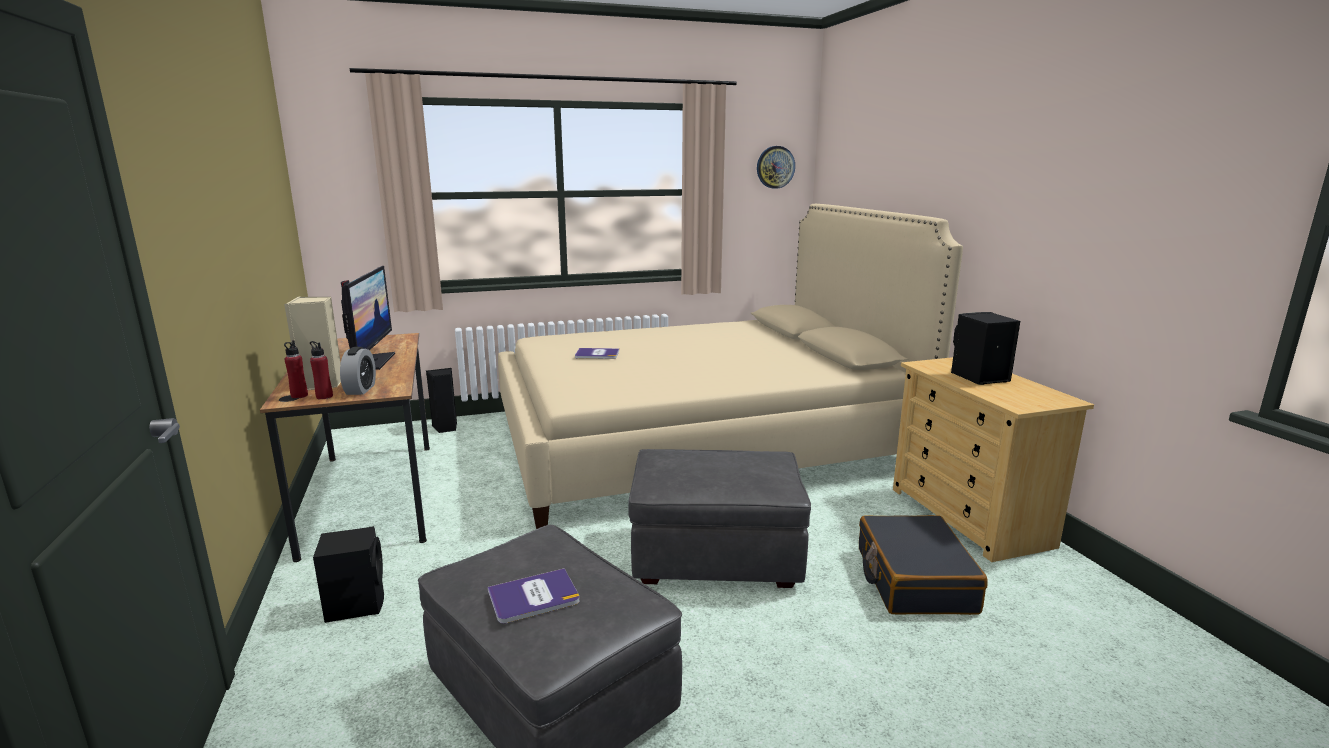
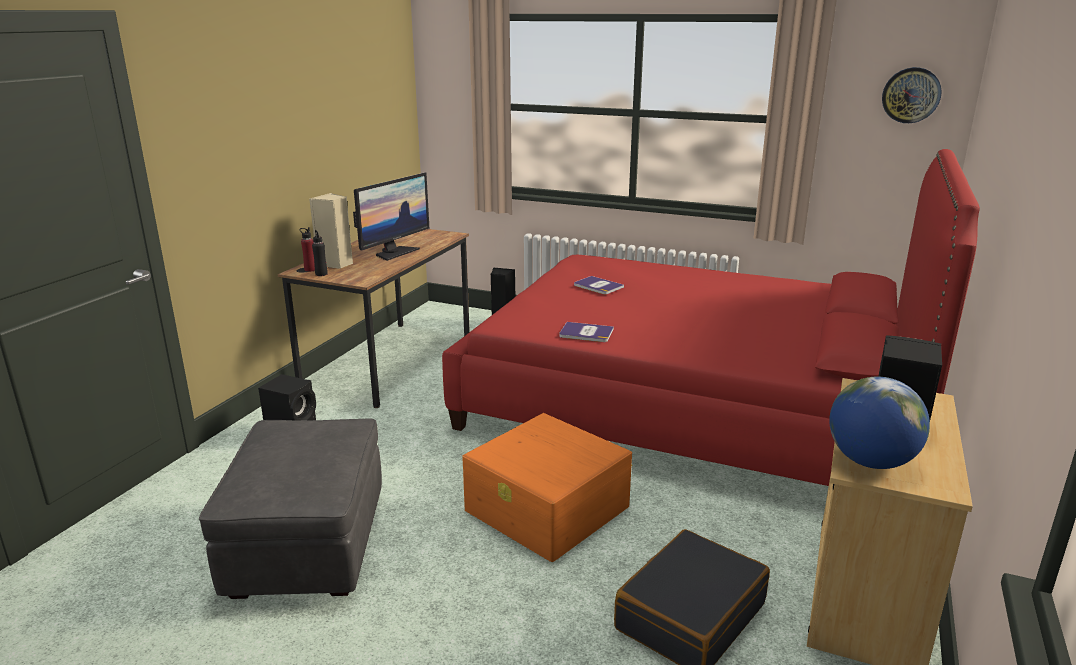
camera: 40 degrees right, 5 degrees up
(324, 396) = (321, 274): red bottle -> black bottle
(360, 389) = (348, 274): alarm clock -> none
(533, 597) = (279, 460): book -> book (586, 333)
(699, 440) = (692, 403): beige bed -> red bed
(716, 556) = (548, 508): grey ottoman -> orange storage box
(1014, 399) = (871, 462): none -> globe

